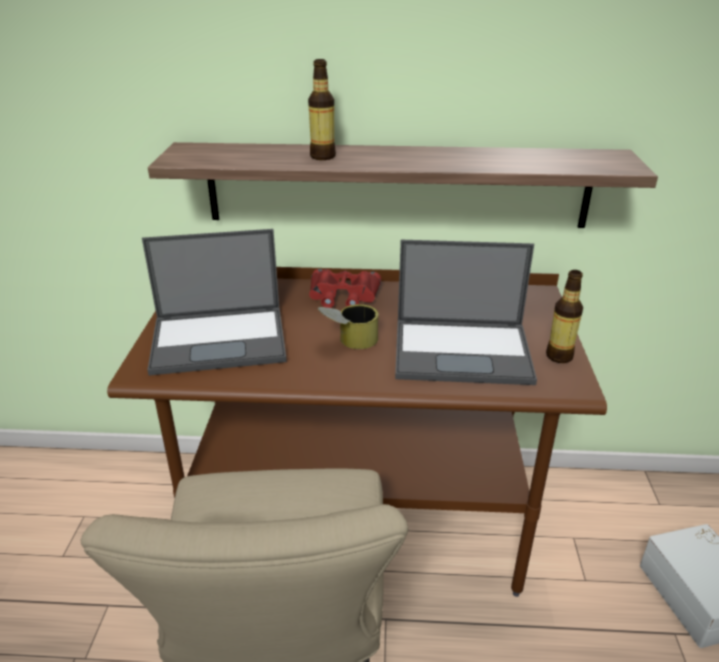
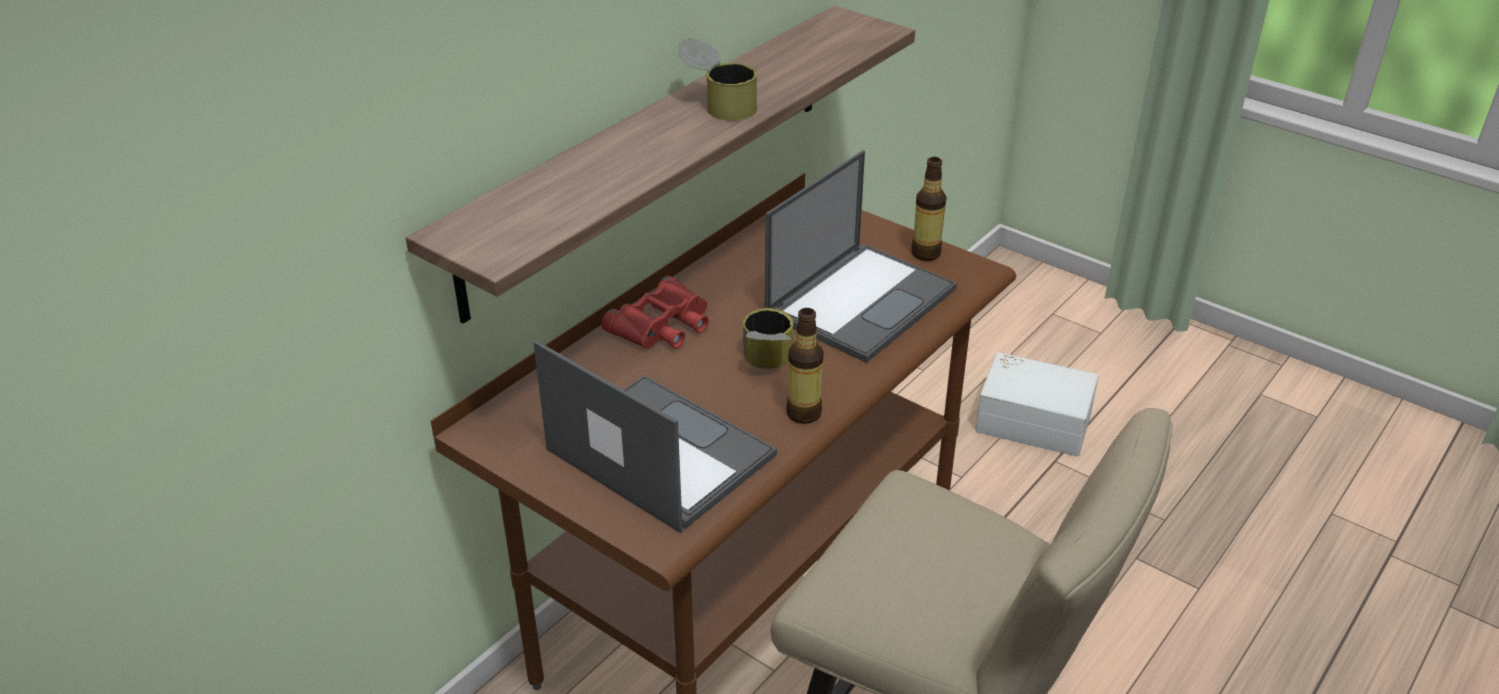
camera: 55 degrees left, 5 degrees up
(221, 339) = (657, 452): laptop -> laptop turned 75 degrees counterclockwise
(322, 156) = (628, 158): bottle -> bottle (803, 413)
(427, 157) = (718, 105): none -> can

